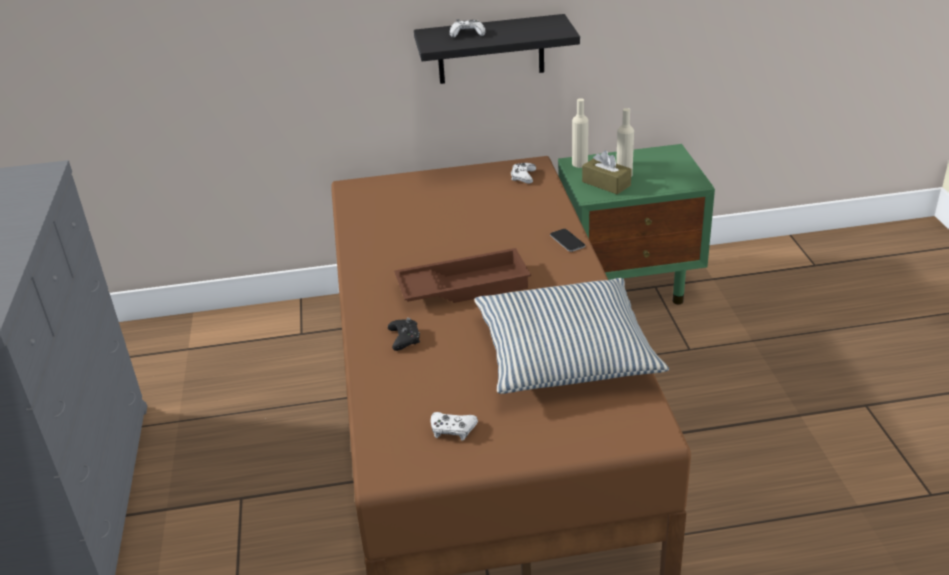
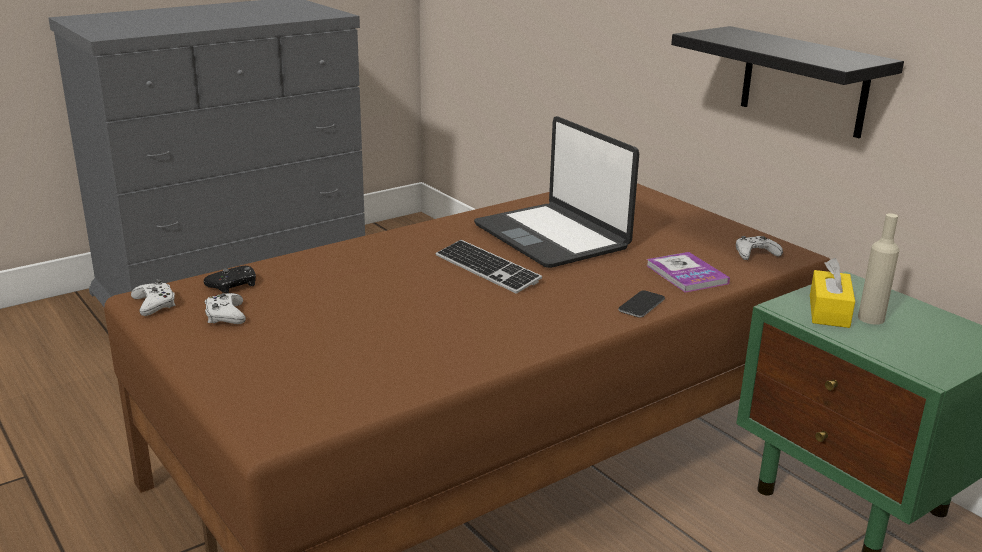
camera: 60 degrees right, 10 degrees down
(404, 338) = (367, 262): black game controller -> black game controller (233, 285)
(429, 242) = (552, 237): none -> laptop
(463, 285) = (487, 269): brown tray -> keyboard
(467, 33) = (756, 39): white game controller -> white game controller (154, 304)
(535, 210) = (686, 274): none -> book
(565, 352) = (401, 348): pillow -> none
(580, 164) = (853, 286): beige bottle -> none
(606, 183) = (829, 311): brown tissue box -> yellow tissue box

